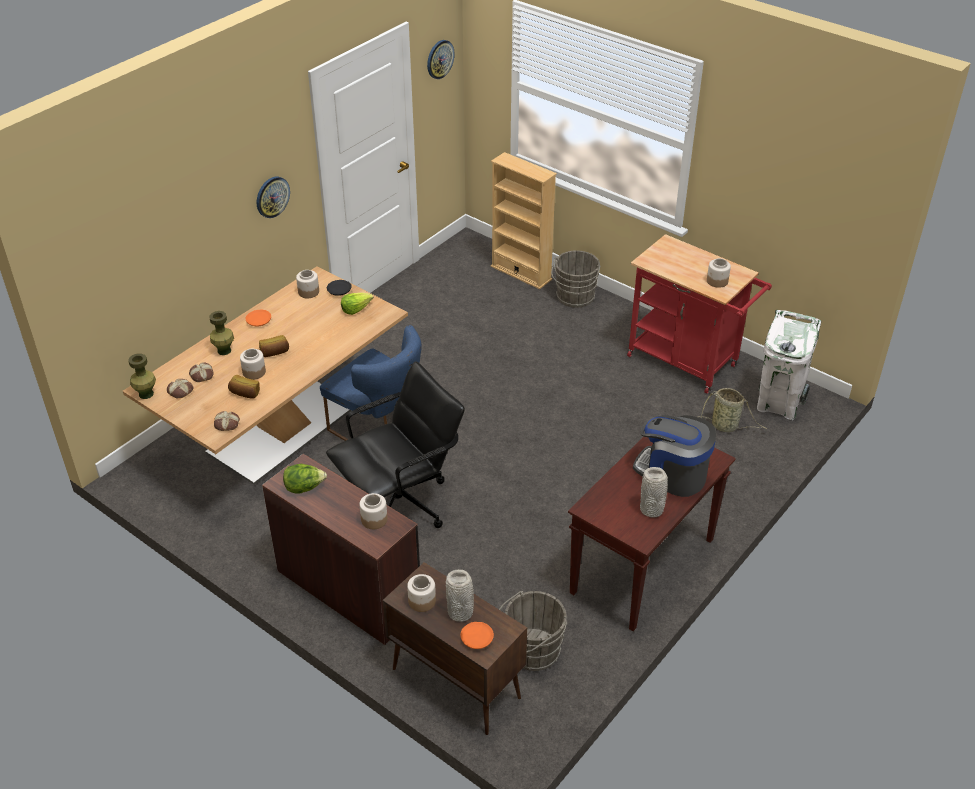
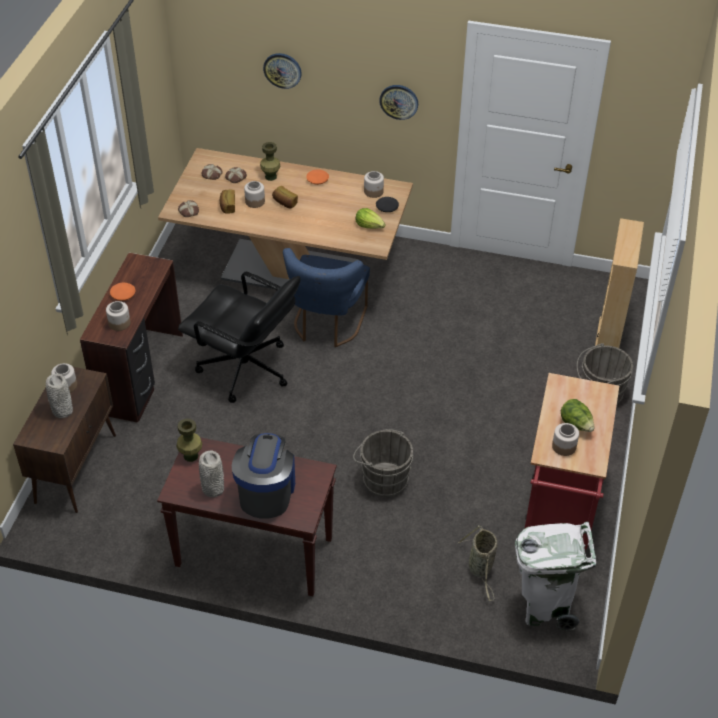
camera: 65 degrees right, 5 degrees up
(146, 394) = (199, 160): green vase -> green vase (191, 455)
(304, 488) = (135, 274): lettuce -> lettuce (576, 425)
(439, 59) = (649, 99): wall clock -> wall clock (282, 70)
(477, 638) = (40, 429): orange plate -> orange plate (123, 295)
(530, 651) = (126, 504): grey bucket -> grey bucket (383, 478)

